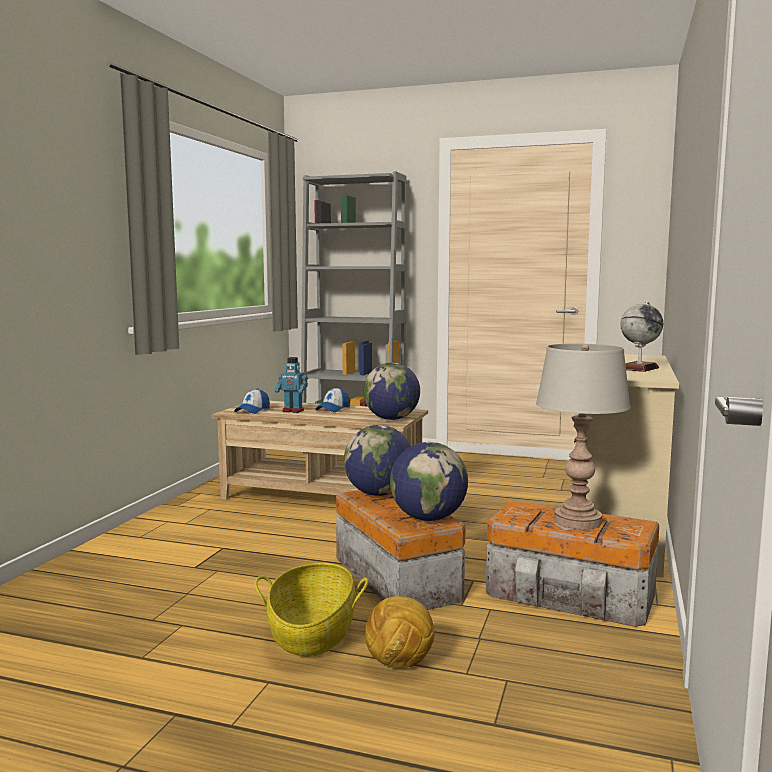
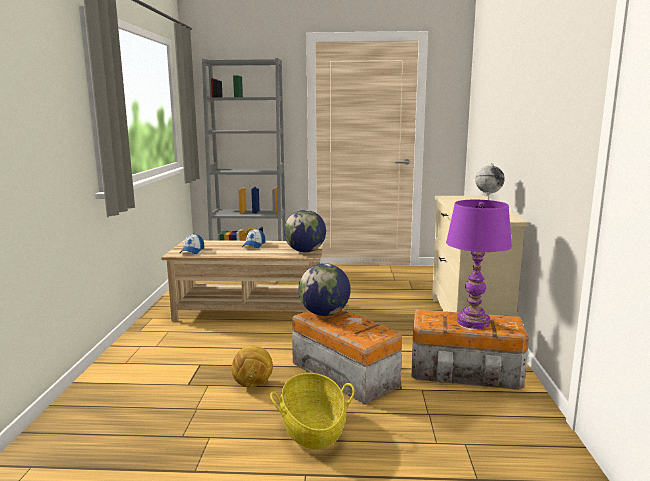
camera: 15 degrees left, 5 degrees up
(293, 411) = (224, 249): toy robot -> none
(400, 664) = (389, 443): football -> football (253, 385)
(428, 518) = (374, 331): globe -> none
(577, 521) = (473, 322): grey table lamp -> purple table lamp

